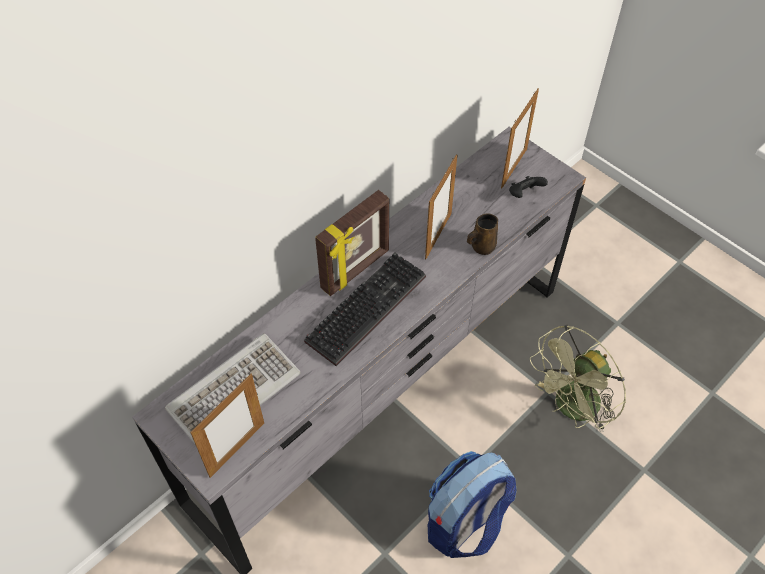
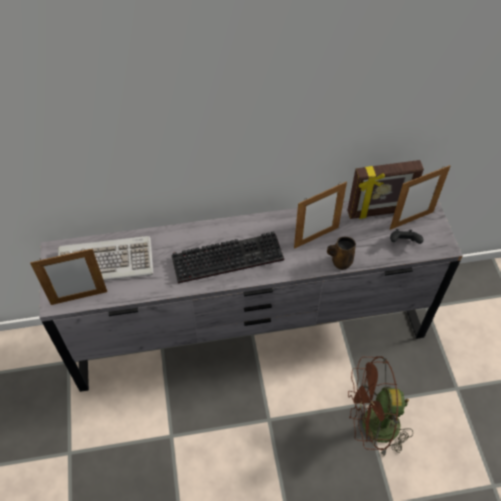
camera: 35 degrees right, 0 degrees up
(356, 270) = (242, 230): picture frame -> picture frame (379, 212)
(465, 523) = (236, 452): backpack -> none
(571, 409) = (372, 426): green fan -> brown fan

